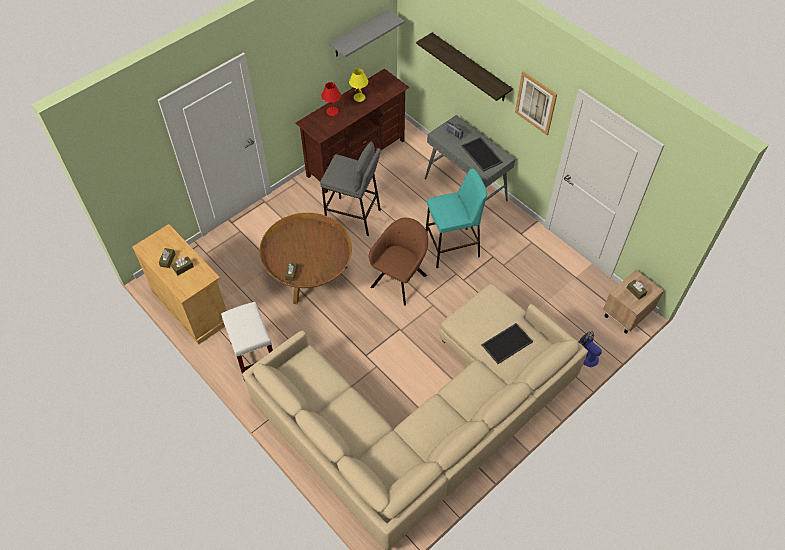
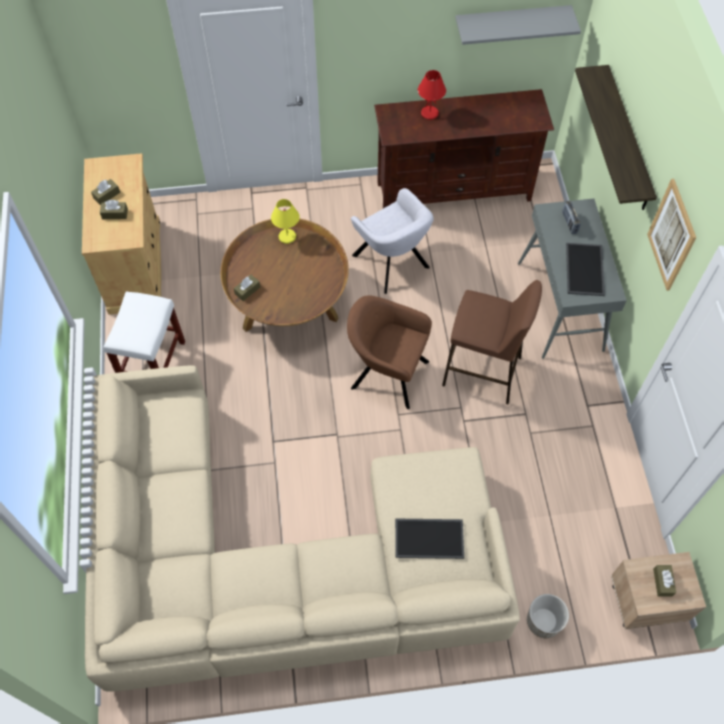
camera: 35 degrees right, 5 degrees up
(353, 217) = (392, 263): grey stool -> grey armchair
(359, 98) = (478, 112): yellow table lamp -> yellow table lamp (287, 237)
(400, 279) = (386, 373): brown armchair -> brown armchair turned 135 degrees counterclockwise
(452, 248) = (482, 371): turquoise stool -> brown stool
(586, 356) = (543, 621): fan -> planter

